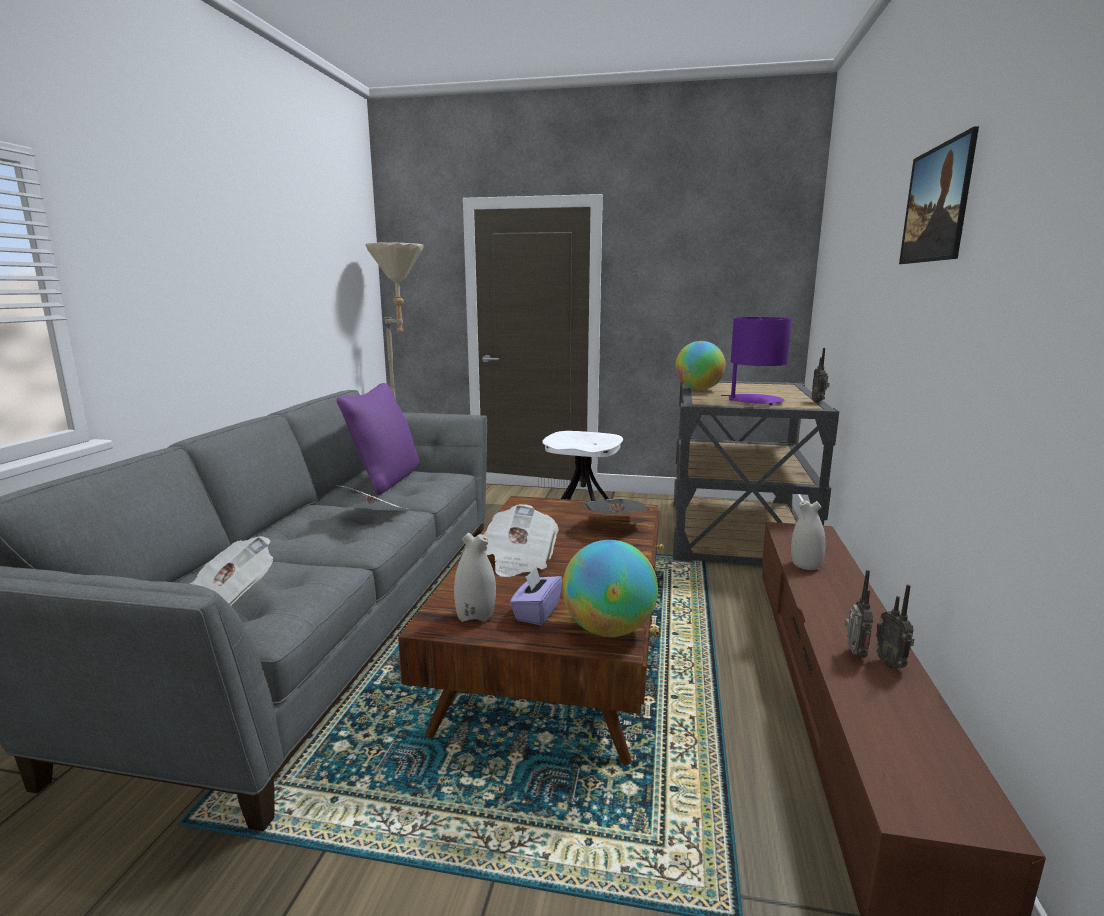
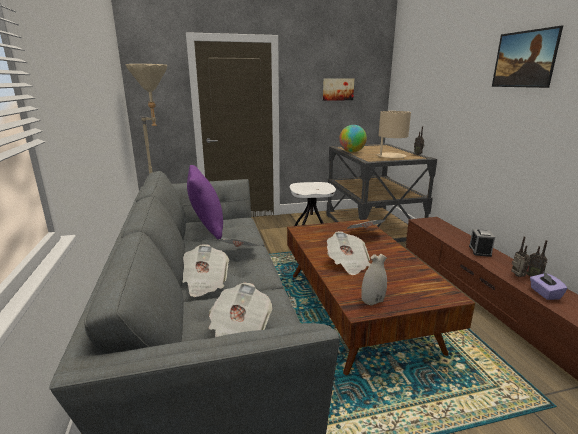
camera: 25 degrees left, 5 degrees up
(283, 541) = (204, 282): none -> newspaper
(536, 612) = (397, 290): purple tissue box -> purple tissue box (544, 293)
(609, 630) = (440, 290): globe -> none
(707, 281) = (338, 89): none -> picture
(754, 400) = (391, 156): purple table lamp -> beige table lamp
(805, 565) = (450, 238): white vase -> none
(837, 597) = (480, 251): none -> alarm clock

